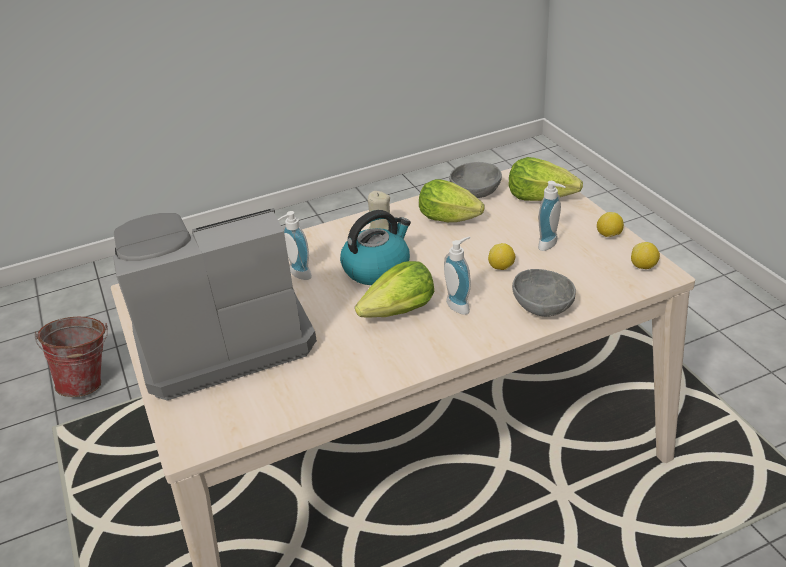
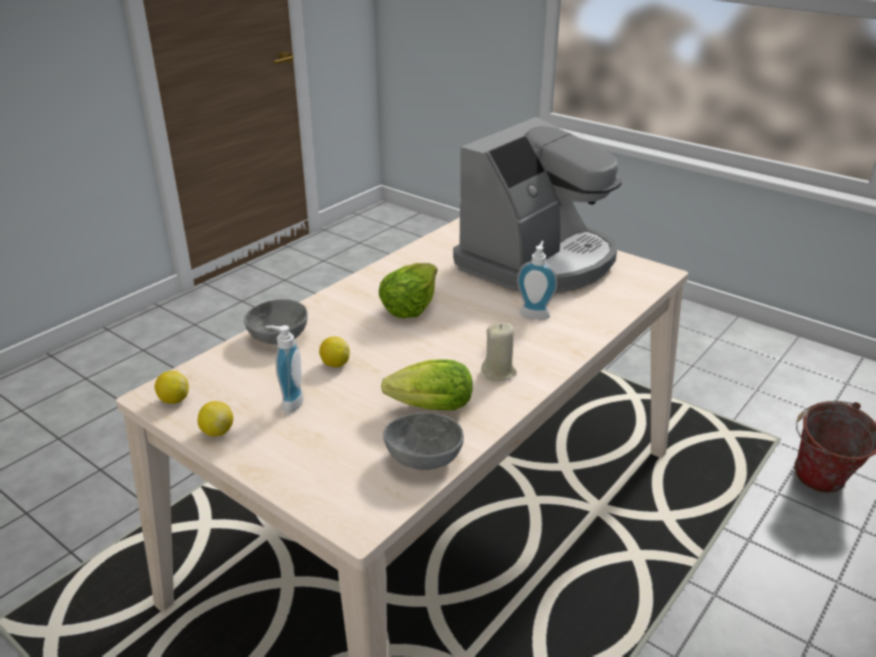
camera: 150 degrees right, 5 degrees down
(377, 268) = (465, 335): kettle -> none
(461, 305) = (358, 323): soap dispenser -> none
(541, 196) = (325, 475): lettuce -> none

